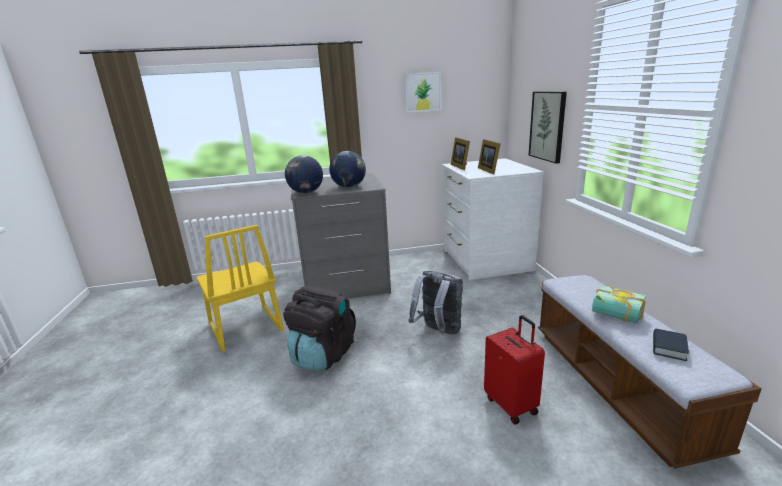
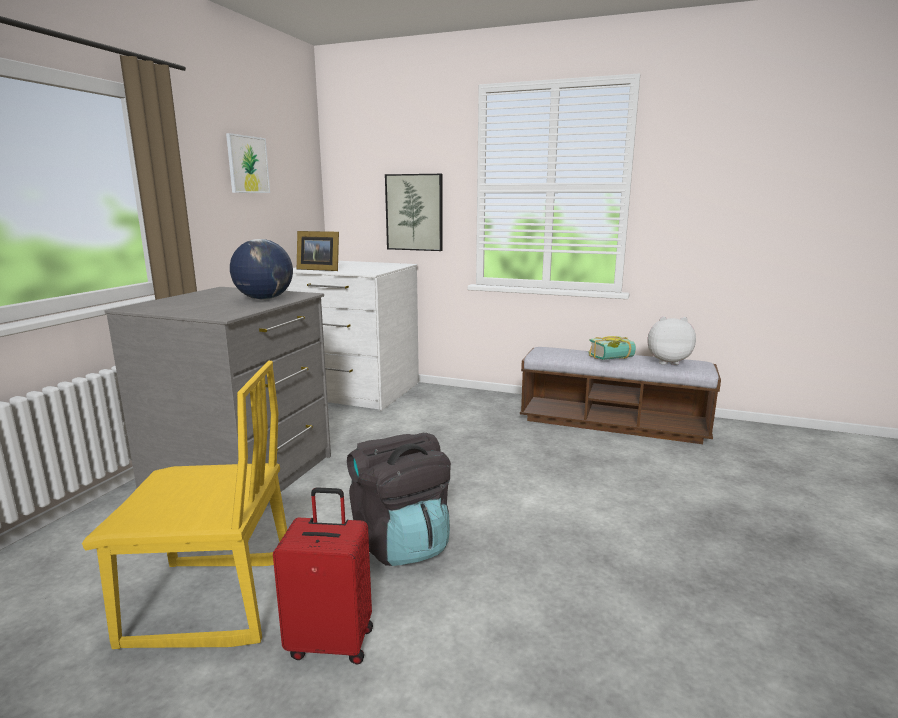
camera: 60 degrees left, 5 degrees down
(306, 192) = (224, 313): globe -> none
(438, 331) = (454, 458): grey backpack -> none
(489, 170) = (365, 268): picture frame -> none
(512, 405) = (603, 467): red suitcase -> red suitcase (331, 641)
(668, 348) = (667, 361): book -> plush toy

